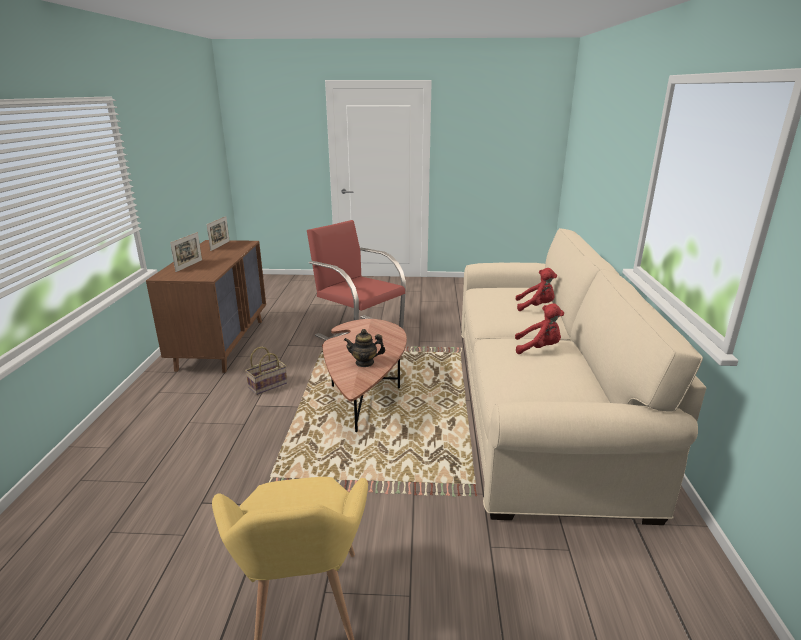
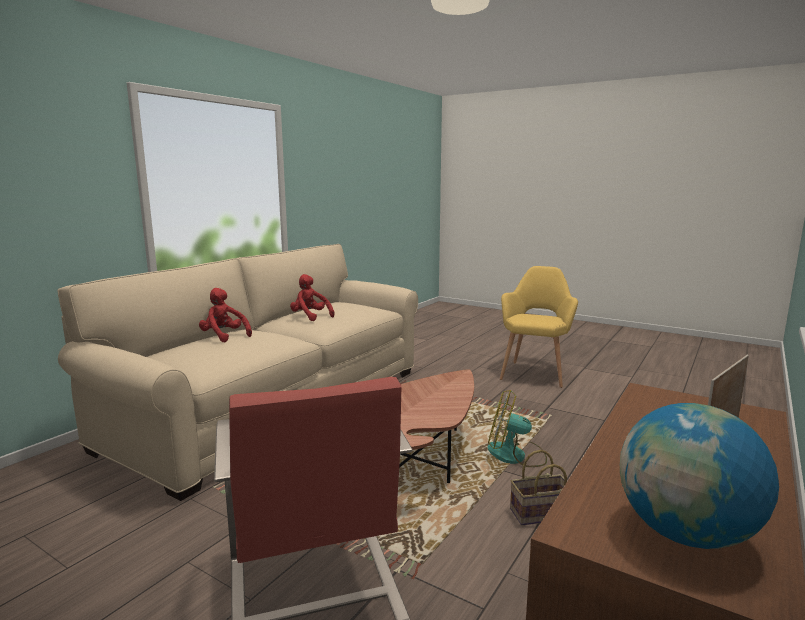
camera: 150 degrees left, 10 degrees down
(220, 246) = (686, 534): picture frame -> globe
(293, 422) = (515, 455): none -> fan
(365, 362) = (429, 390): teapot -> none

